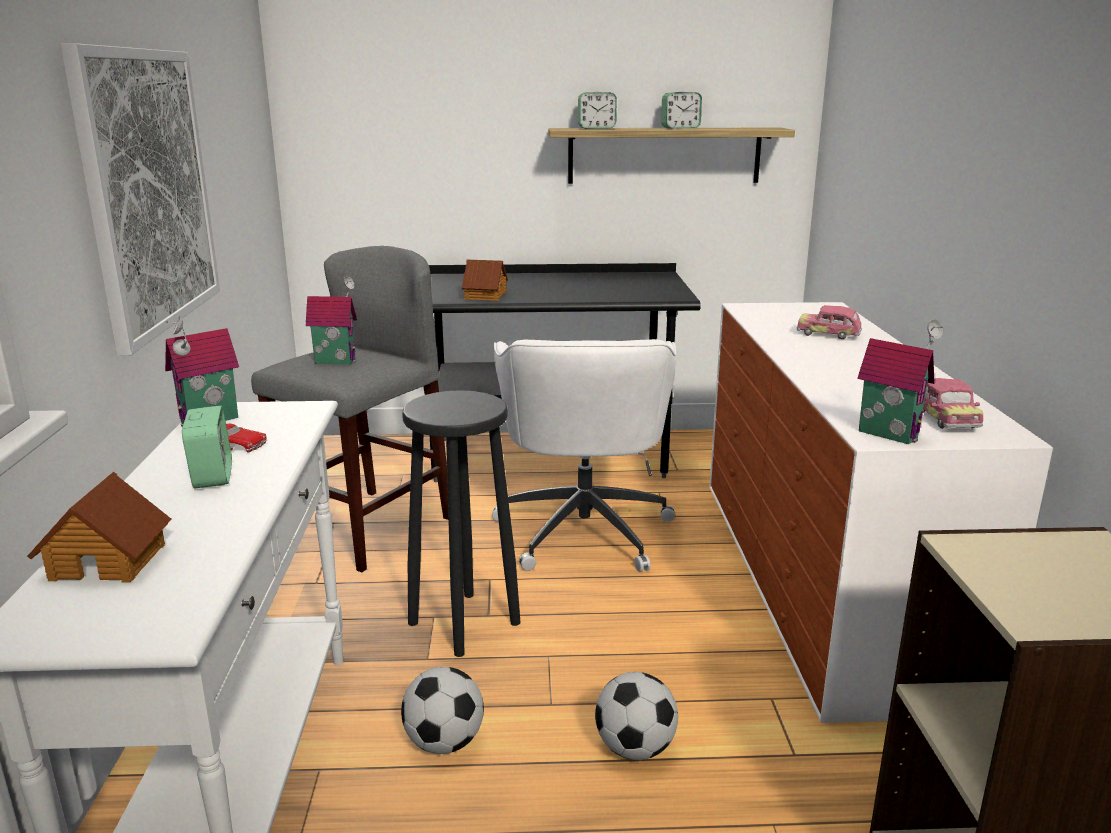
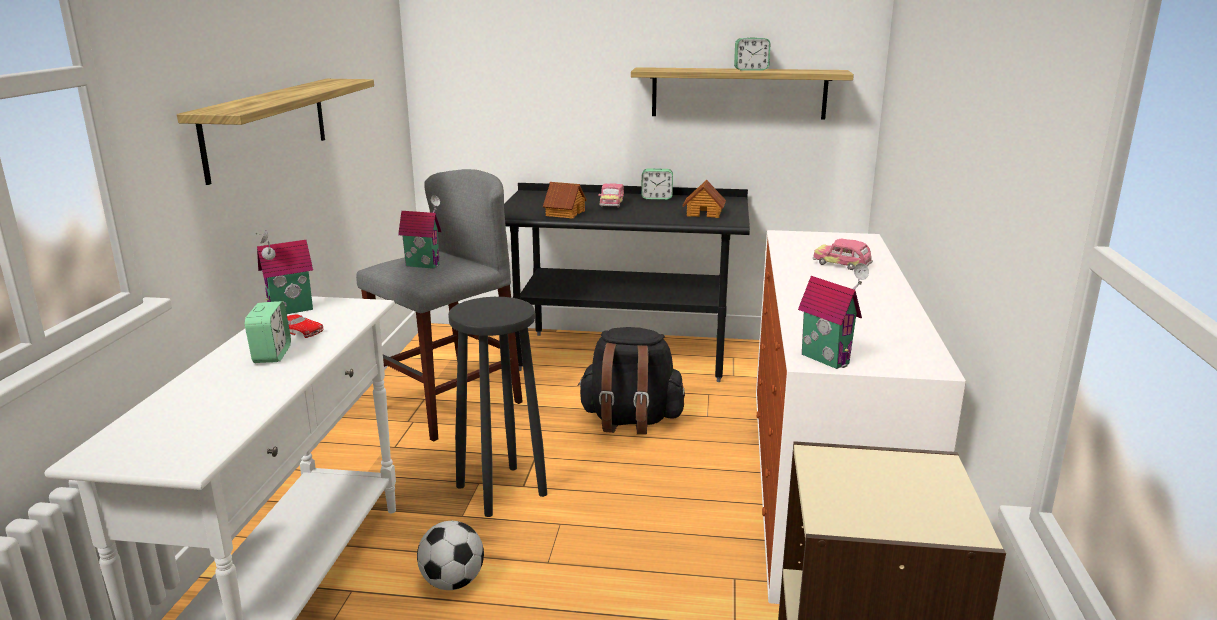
camera: 10 degrees right, 0 degrees up
(109, 560) = (173, 411): toy house -> toy house (704, 213)
(148, 190) = (267, 126): picture -> shelf
(584, 528) = (630, 421): white office chair -> black backpack
(596, 128) = (675, 69): alarm clock -> alarm clock (657, 198)
(636, 748) = (603, 605): football -> none
(944, 419) = (887, 349): toy car -> toy car (611, 204)

